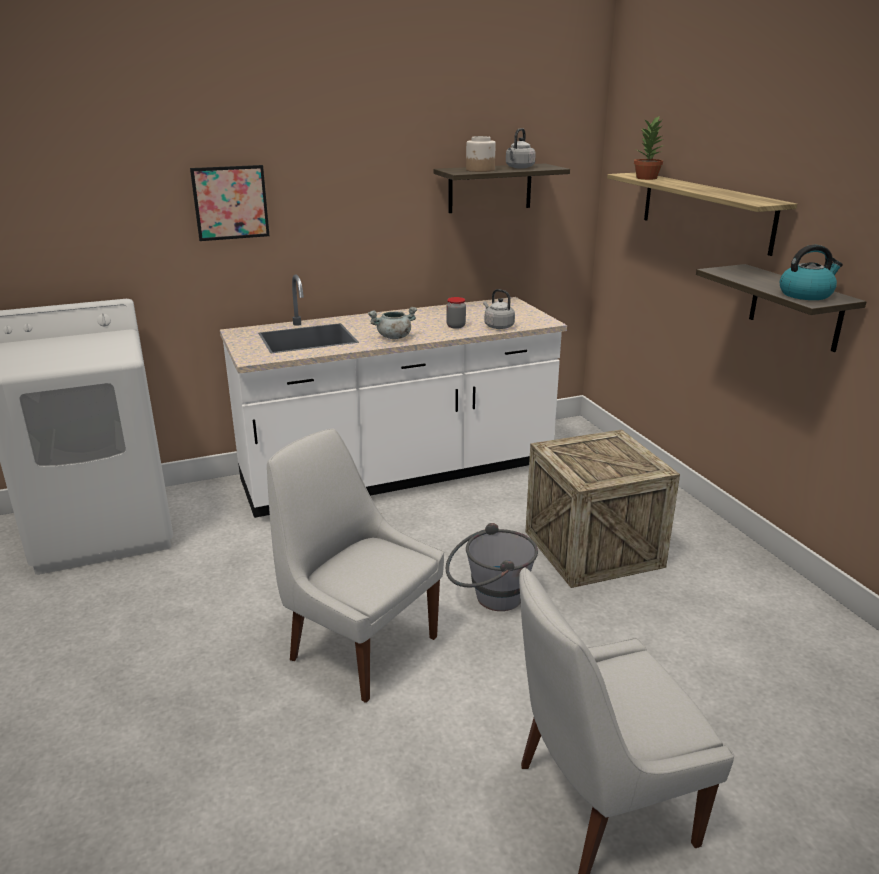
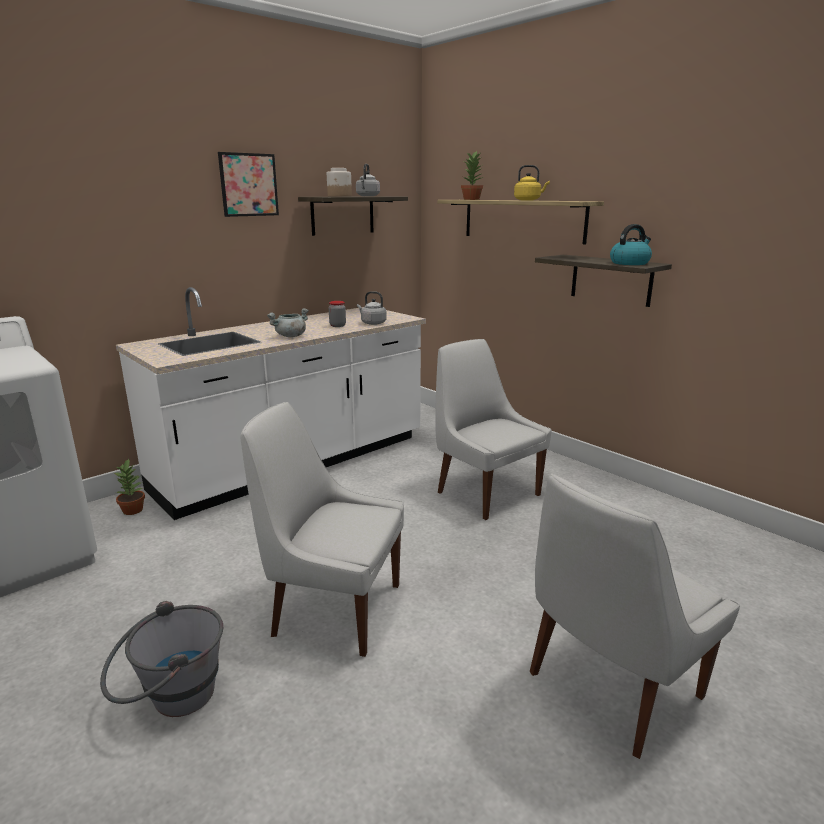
camera: 20 degrees left, 5 degrees down
(222, 499) = (133, 510): none -> potted plant
(230, 202) = (119, 221): picture -> picture (249, 185)
(489, 598) = (425, 545): grey bucket -> grey bucket (171, 699)
(593, 549) = (485, 492): crate -> white chair
(708, 189) = (528, 200): none -> yellow kettle

